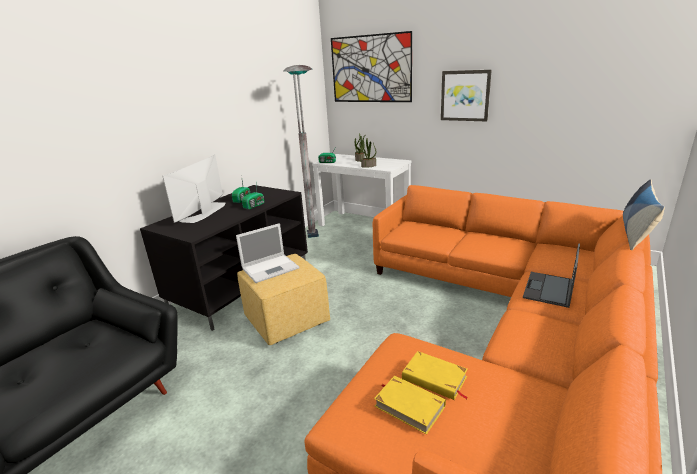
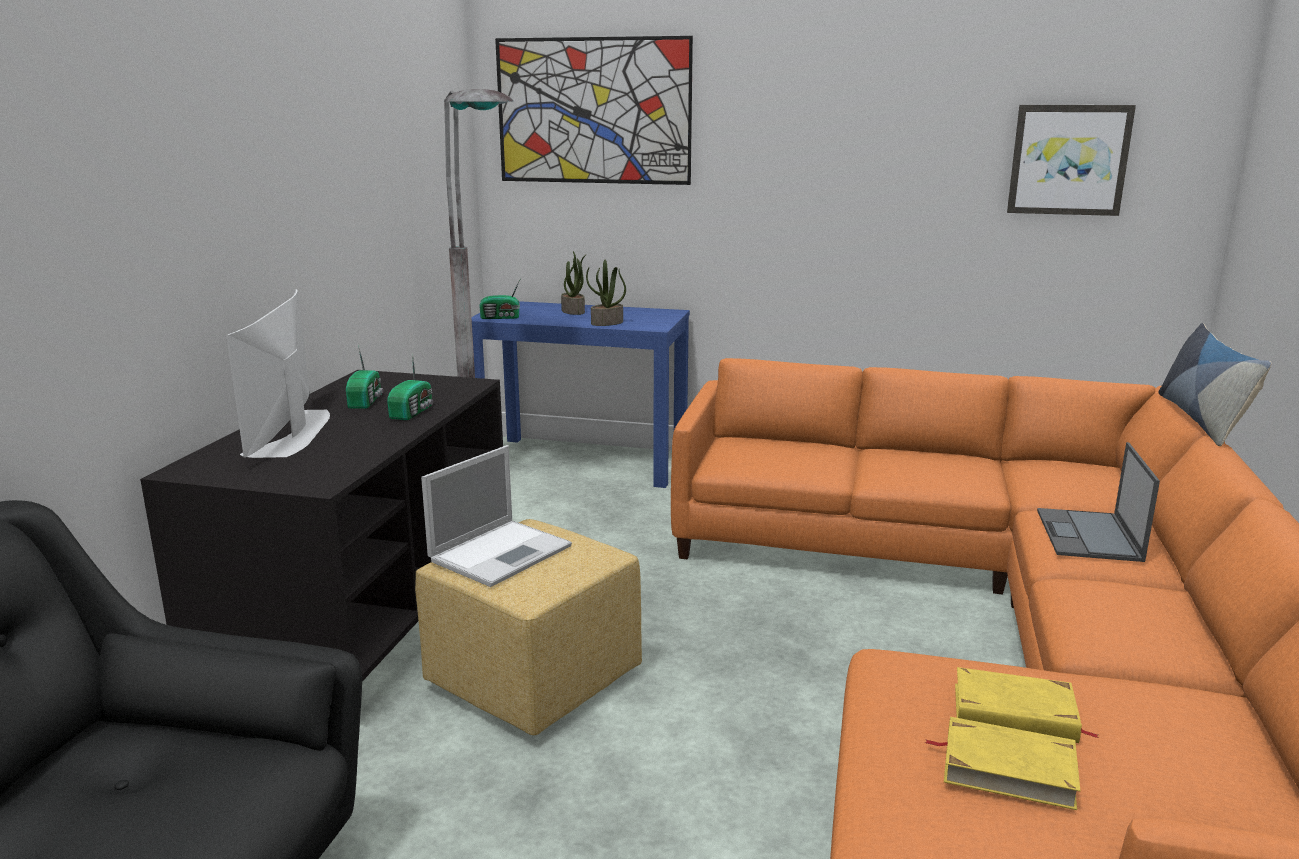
camera: 20 degrees left, 5 degrees down
(364, 225) = (584, 461): white console table -> blue console table
(465, 95) = (808, 173): picture -> picture (1068, 160)

